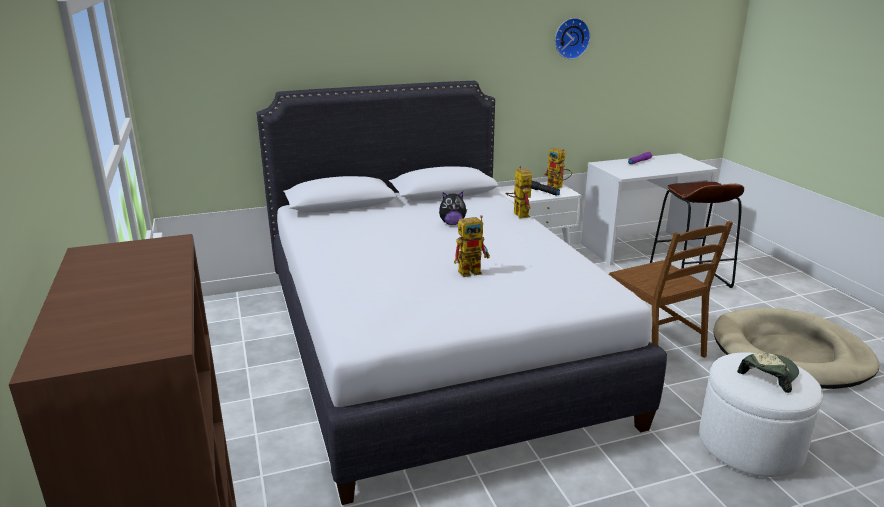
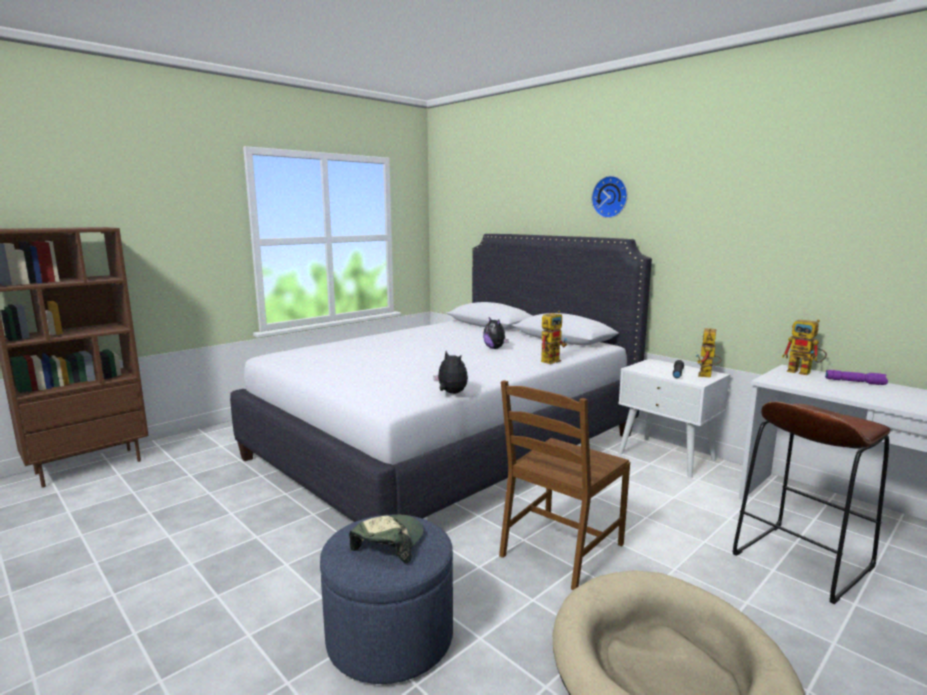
camera: 65 degrees right, 10 degrees down
(473, 271) = (402, 363): toy robot -> toy robot (804, 372)
(570, 38) = (761, 199): wall clock -> wall clock (611, 197)
(595, 268) = (451, 393): none -> plush toy
(750, 445) = (390, 637): white ottoman -> blue ottoman
(768, 375) = (388, 544): cap -> cap turned 90 degrees counterclockwise

